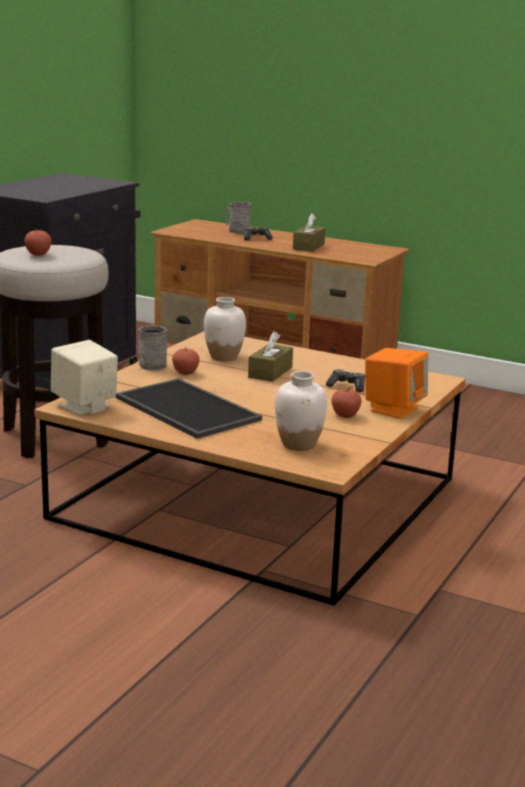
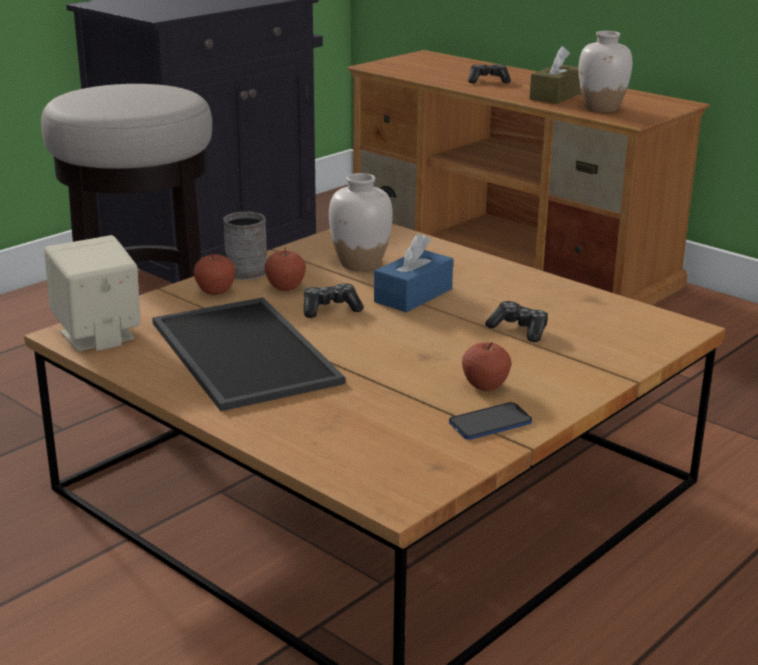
camera: 15 degrees right, 5 degrees up
(38, 254) = (105, 98): apple -> apple (215, 291)
(223, 383) = (330, 309): none -> game controller
(236, 231) = (467, 69): grey mug -> none
(270, 372) = (413, 295): brown tissue box -> blue tissue box
(299, 445) = (375, 439): white vase -> white vase (601, 108)
(360, 432) = (490, 423): none -> phone
(393, 409) = (572, 380): orange speaker -> none

